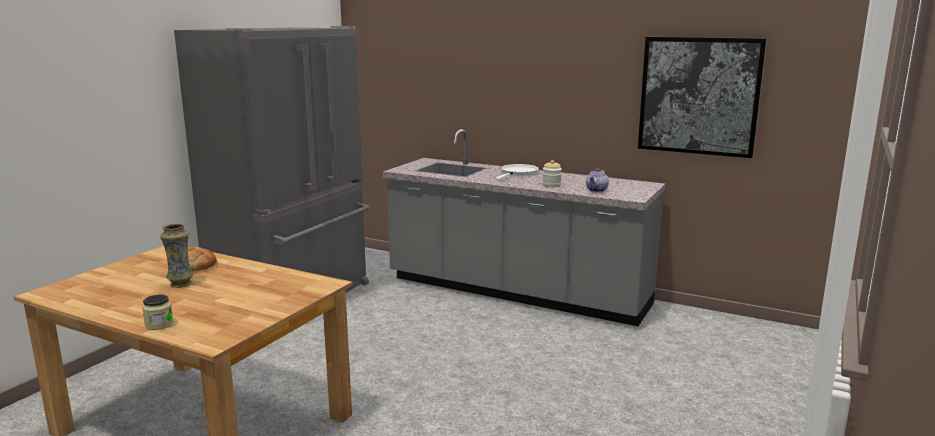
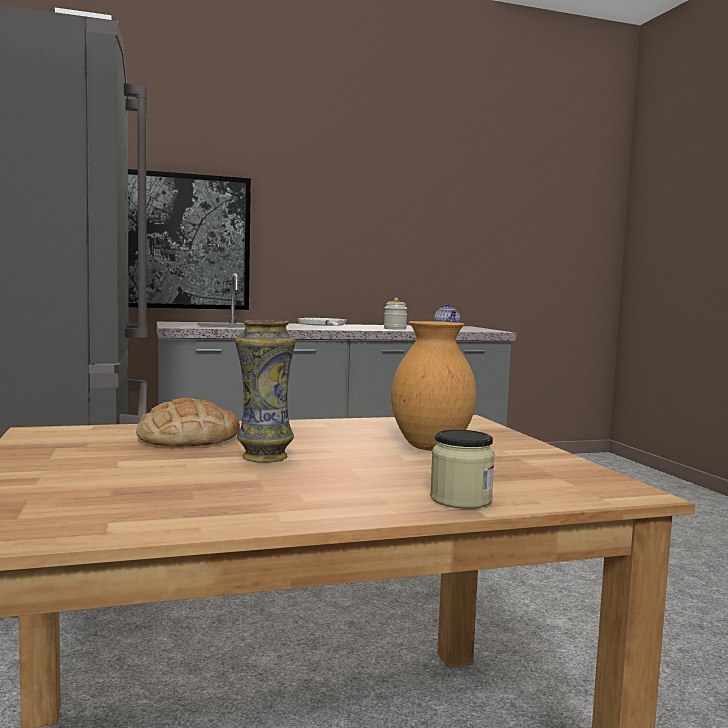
camera: 45 degrees left, 10 degrees down
(246, 297) = (430, 447): none -> brown vase
(699, 96) = (494, 233): picture -> picture (183, 241)

